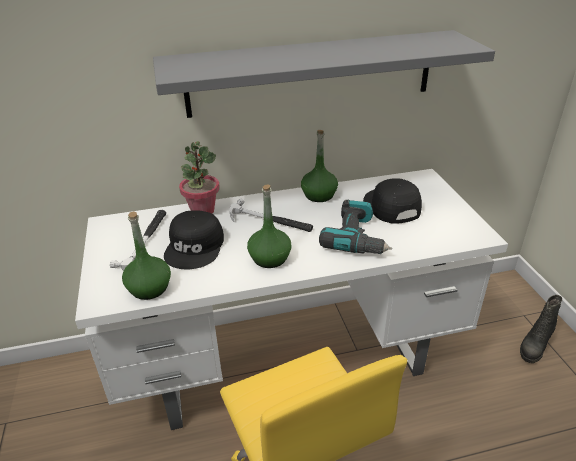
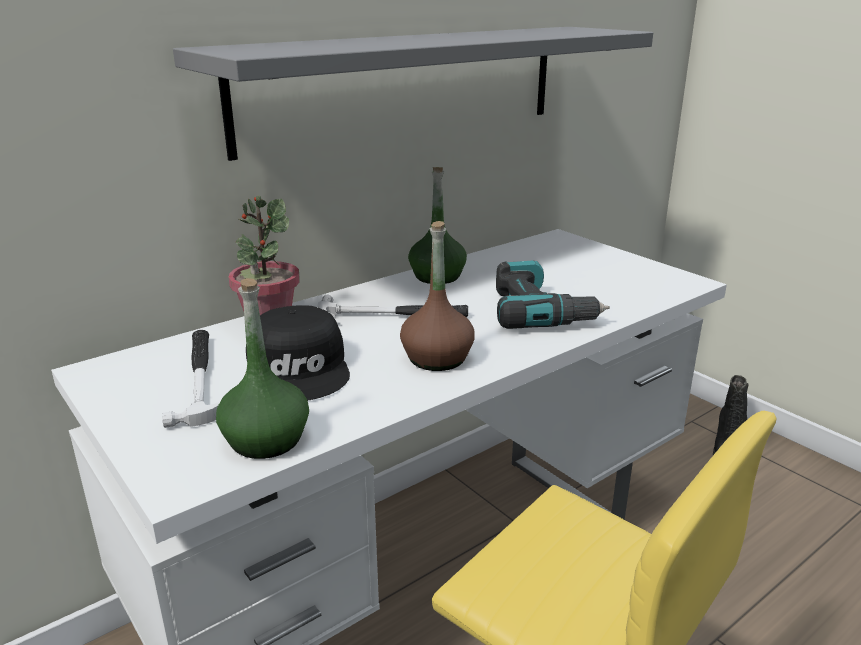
camera: 25 degrees left, 10 degrees down
(269, 258) = (437, 358): green bottle -> brown bottle
(390, 206) = (547, 272): black cap -> none

